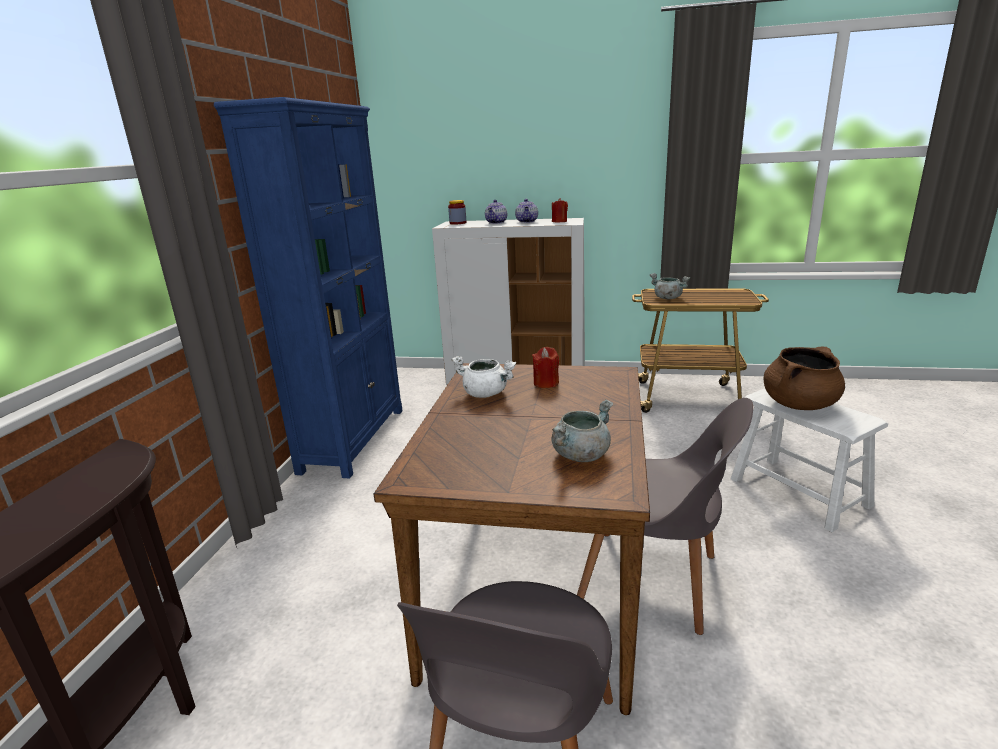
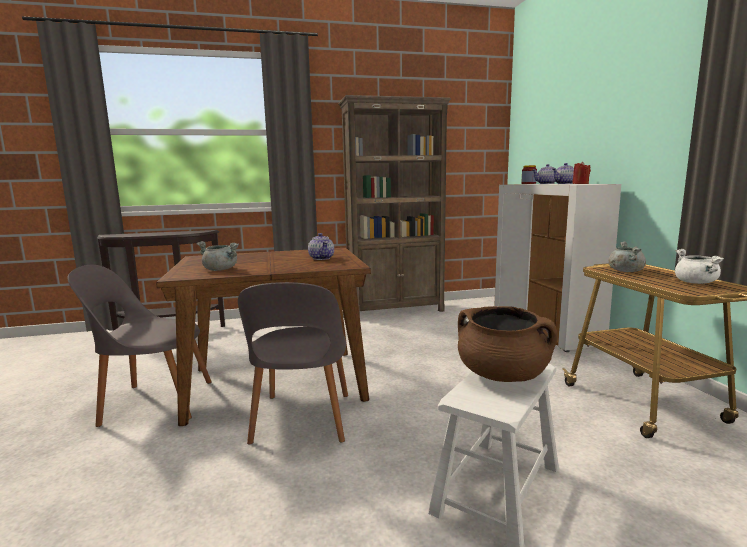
camera: 65 degrees right, 10 degrees down
(354, 439) = (396, 310): blue bookcase -> brown bookcase
(486, 394) = (298, 253): white cooking pot -> white cooking pot (696, 283)
(546, 383) = (322, 258): red candle -> teapot

